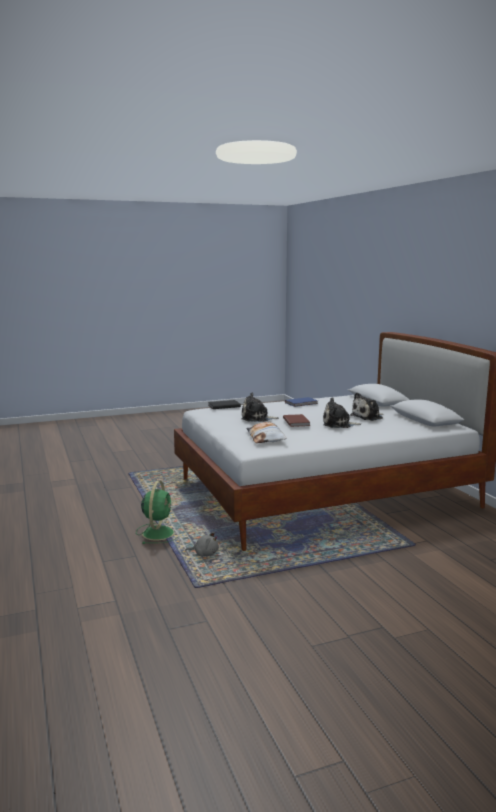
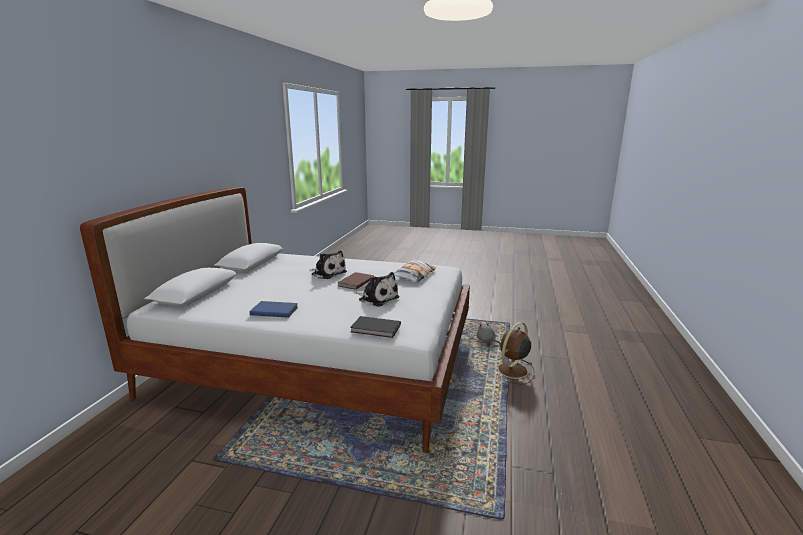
camera: 145 degrees left, 5 degrees up
(158, 532) = (512, 371): green fan -> brown fan
(368, 417) = (279, 275): plush toy -> none

